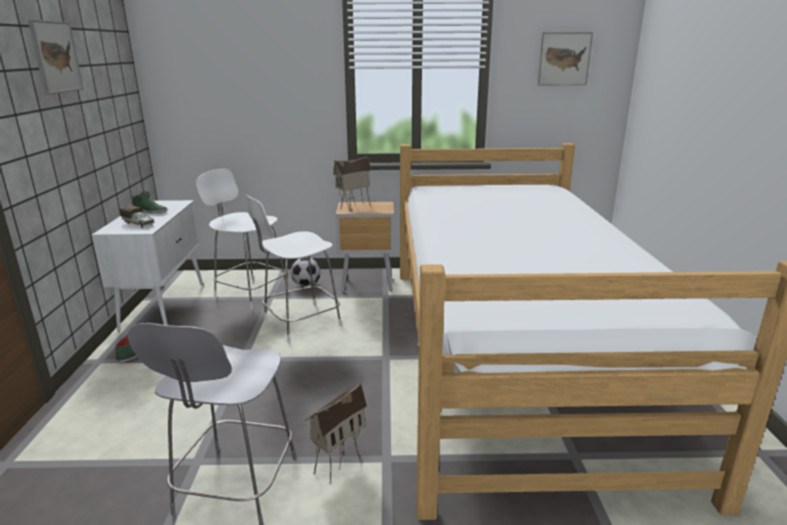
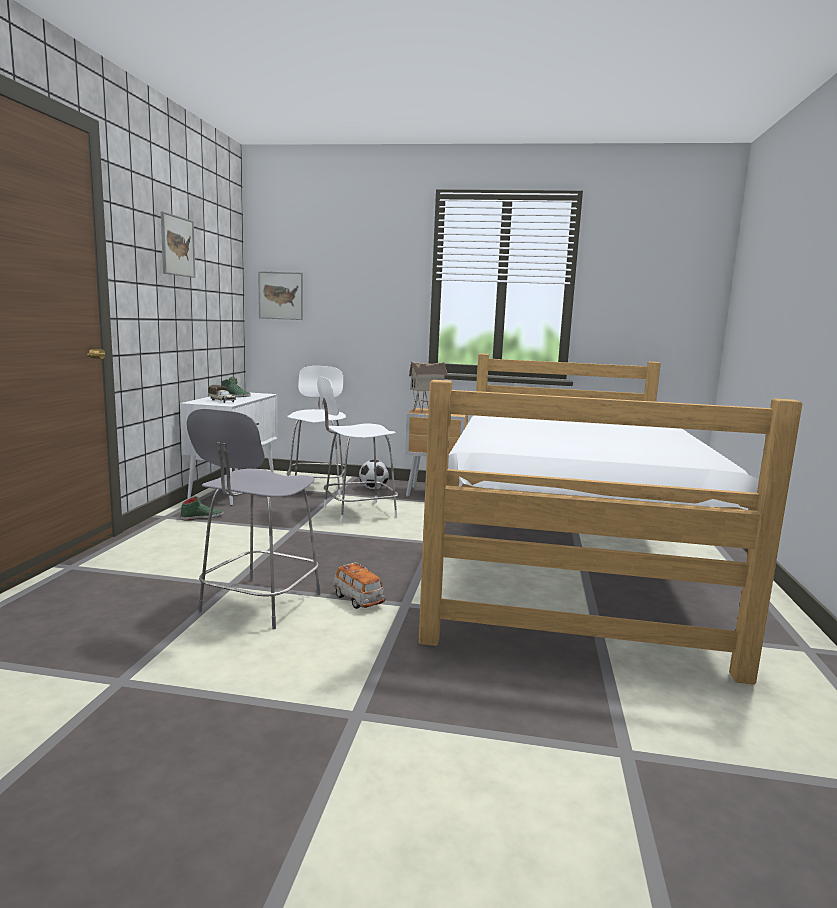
camera: 10 degrees right, 10 degrees down
(250, 292) = (317, 488): white chair -> white chair turned 45 degrees clockwise
(338, 461) = (358, 600): toy house -> toy car
(564, 59) = (653, 279): picture -> picture (281, 295)

